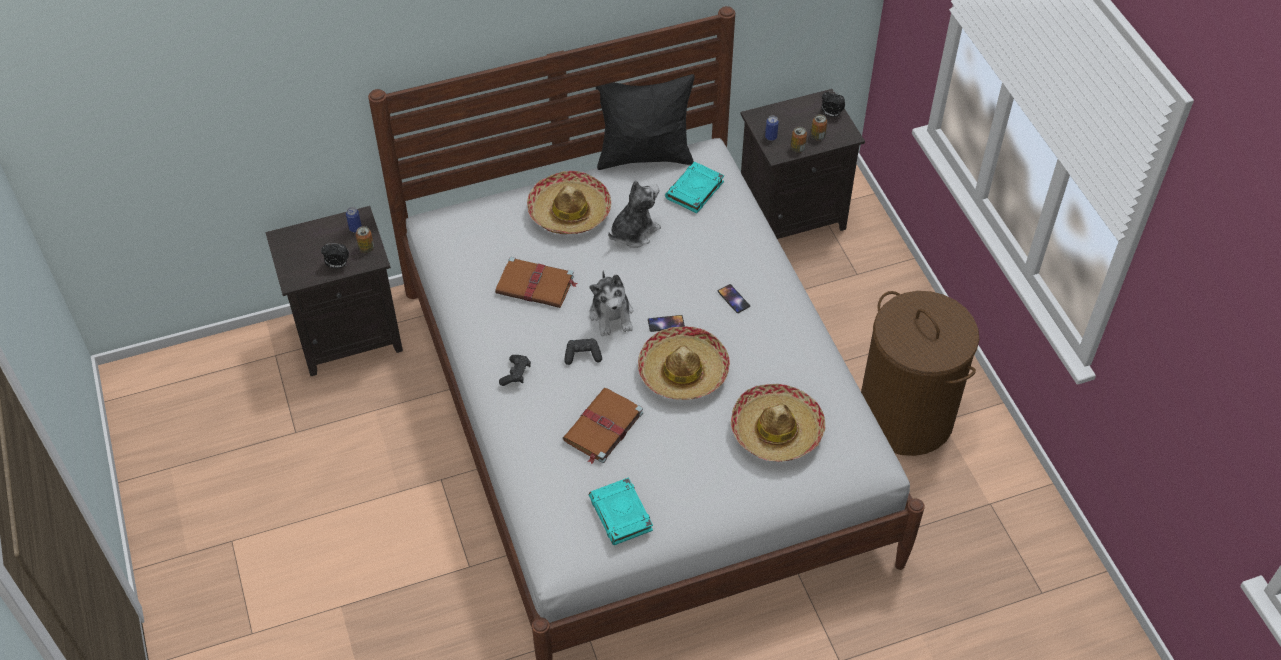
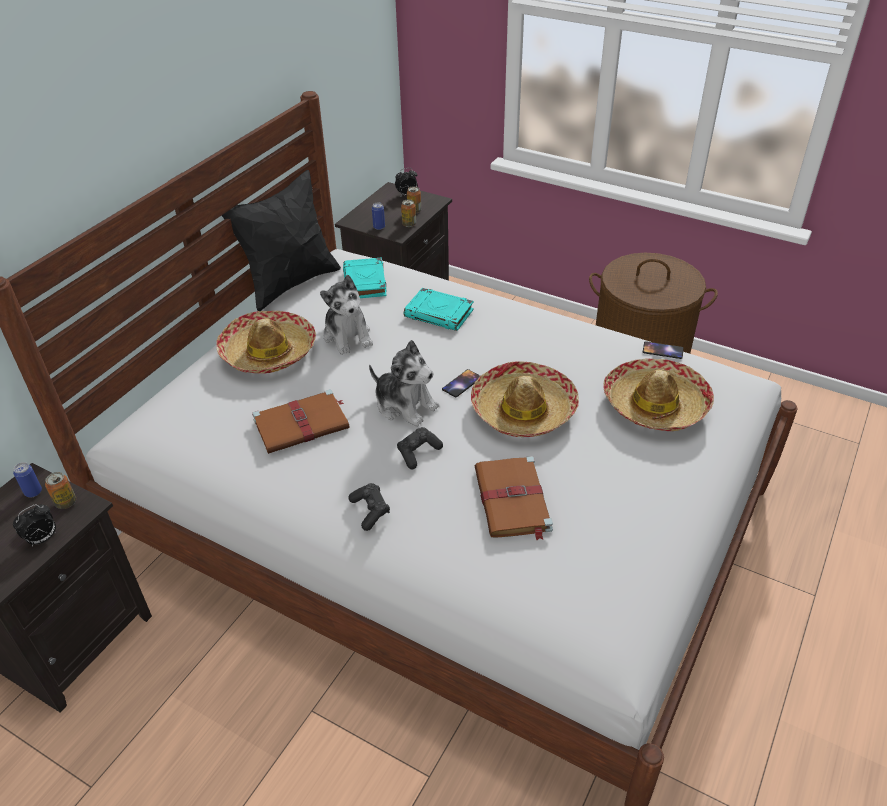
camera: 40 degrees left, 10 degrees down
(621, 514) = (627, 565): turquoise book -> turquoise book (440, 313)
(633, 232) = (348, 336): plush toy -> plush toy turned 150 degrees clockwise
(733, 299) = (493, 335): phone -> phone (662, 350)

